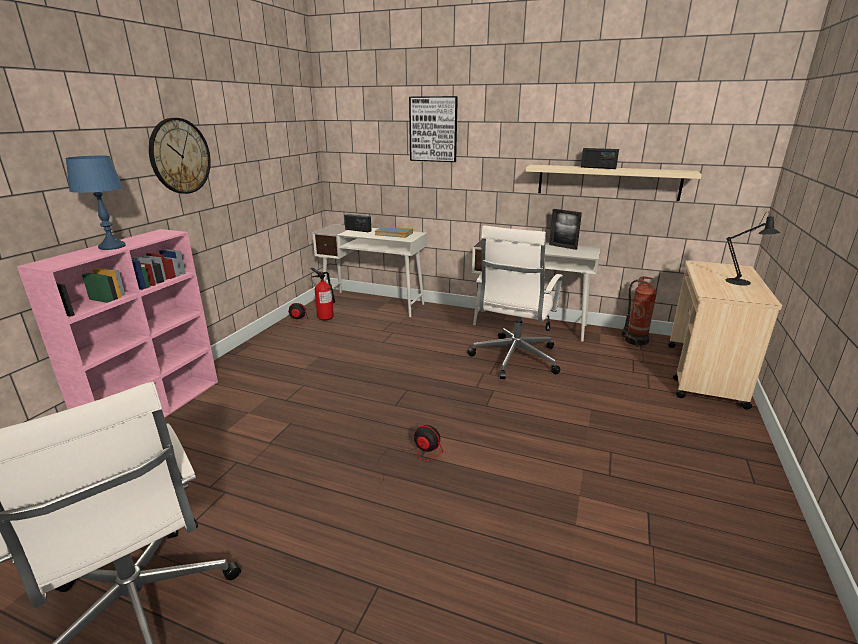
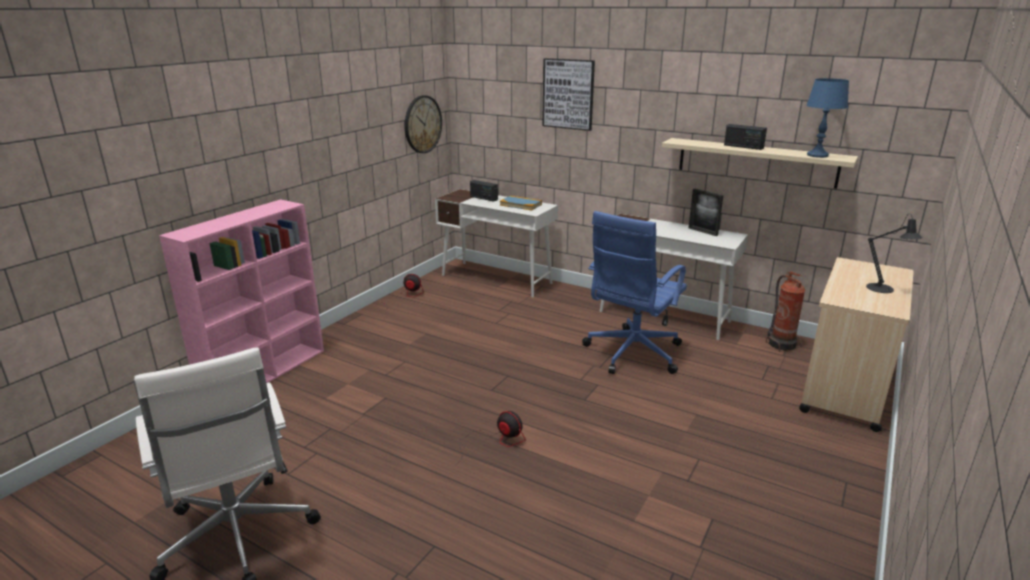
camera: 10 degrees right, 0 degrees up
(112, 246) = (237, 218): blue table lamp -> blue table lamp (817, 155)
(180, 156) = (302, 128): wall clock -> wall clock (422, 124)
(326, 318) = (443, 291): fire extinguisher -> none
(514, 359) = (631, 354): white office chair -> blue office chair

